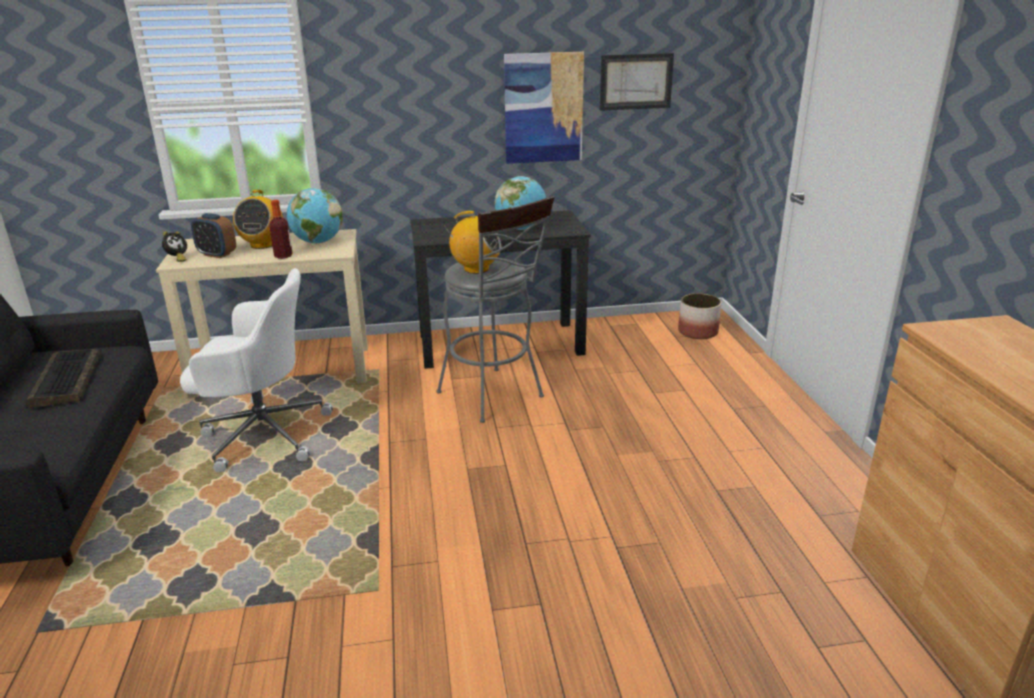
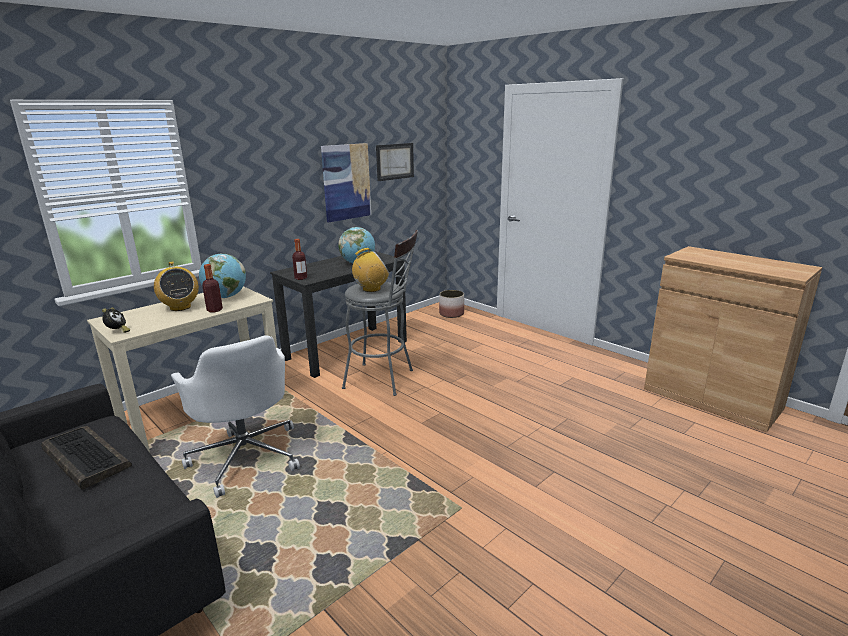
camera: 35 degrees left, 5 degrees down
(217, 254) = (151, 321): alarm clock -> none
(262, 434) = (246, 456): white office chair -> white office chair turned 90 degrees clockwise
(425, 235) = (301, 278): none -> bottle

